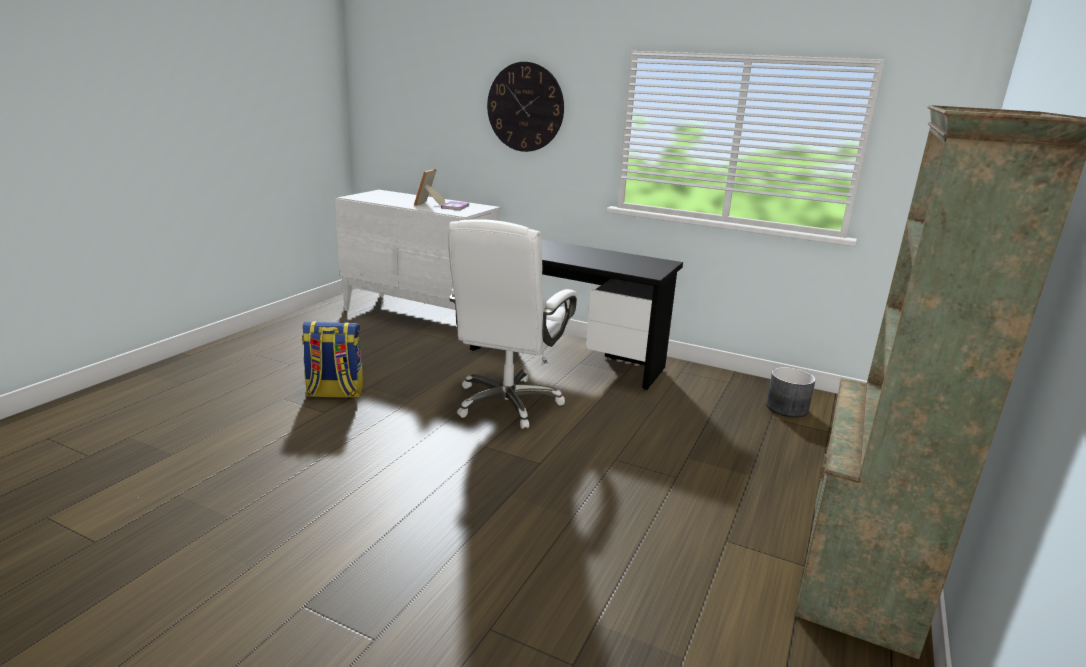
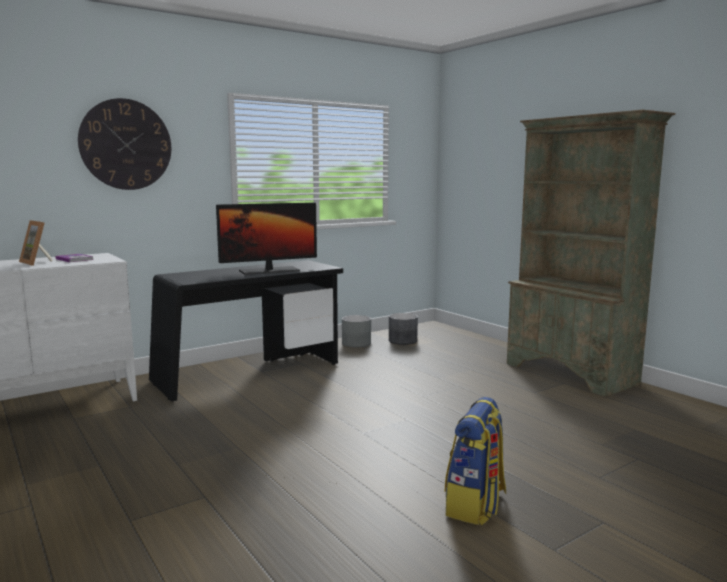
camera: 60 degrees left, 10 degrees down
(334, 393) = (164, 485): backpack -> backpack (475, 505)
(508, 401) = (295, 409): white office chair -> none
(592, 260) = (269, 271): none -> monitor
(730, 384) = (356, 343): none -> grey planter

